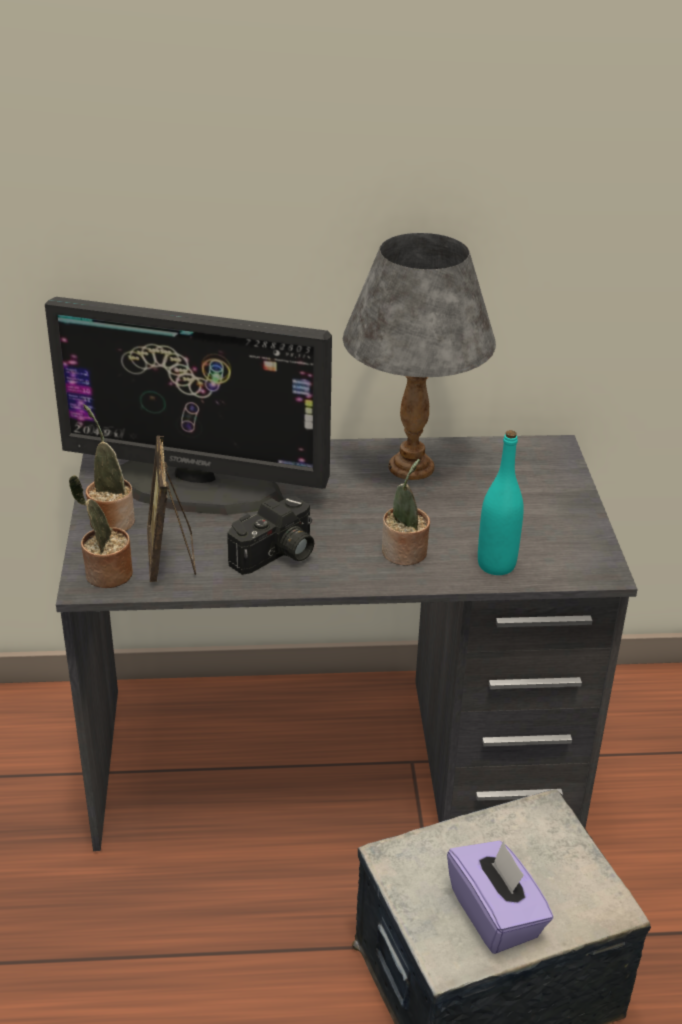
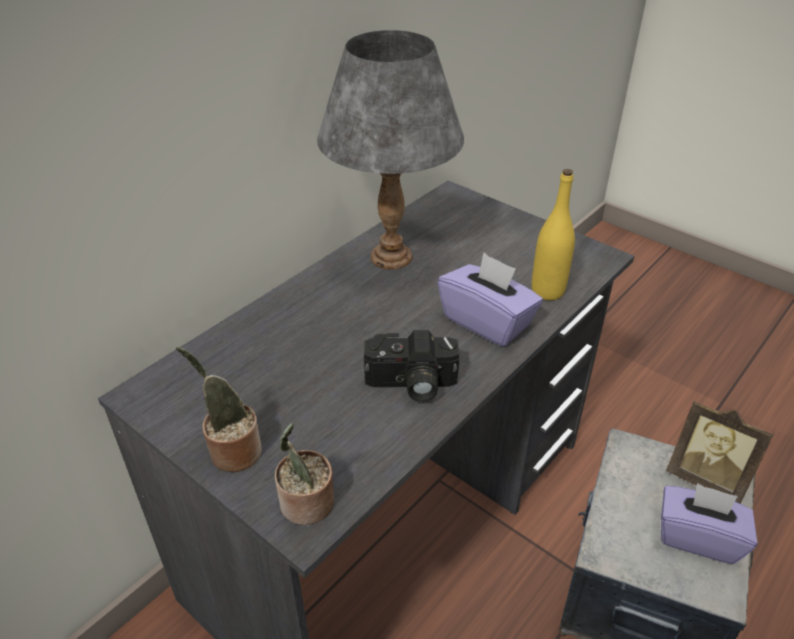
camera: 45 degrees left, 5 degrees up
(171, 557) = (336, 446): picture frame -> picture frame (706, 479)
(196, 485) = (259, 369): monitor -> none
(276, 556) = (410, 384): camera -> camera turned 90 degrees clockwise
(405, 554) = (487, 321): potted plant -> purple tissue box
(496, 565) = (547, 291): turquoise bottle -> yellow bottle

